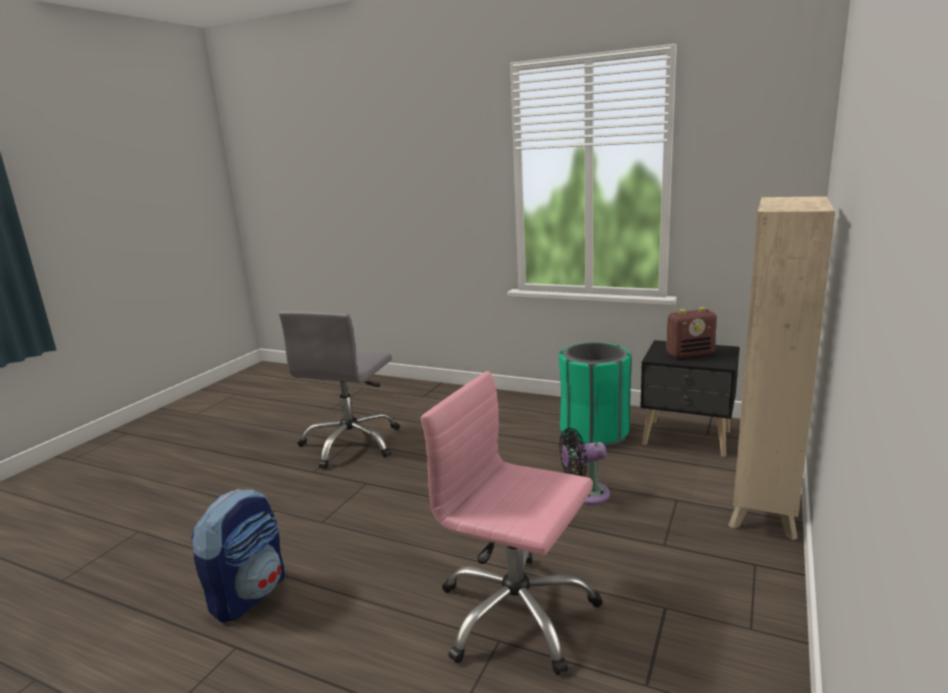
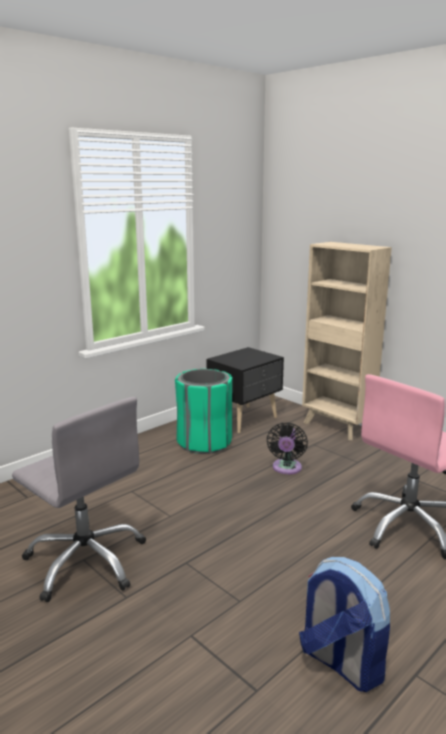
camera: 70 degrees left, 0 degrees up
(690, 354) = (246, 358): radio -> none

